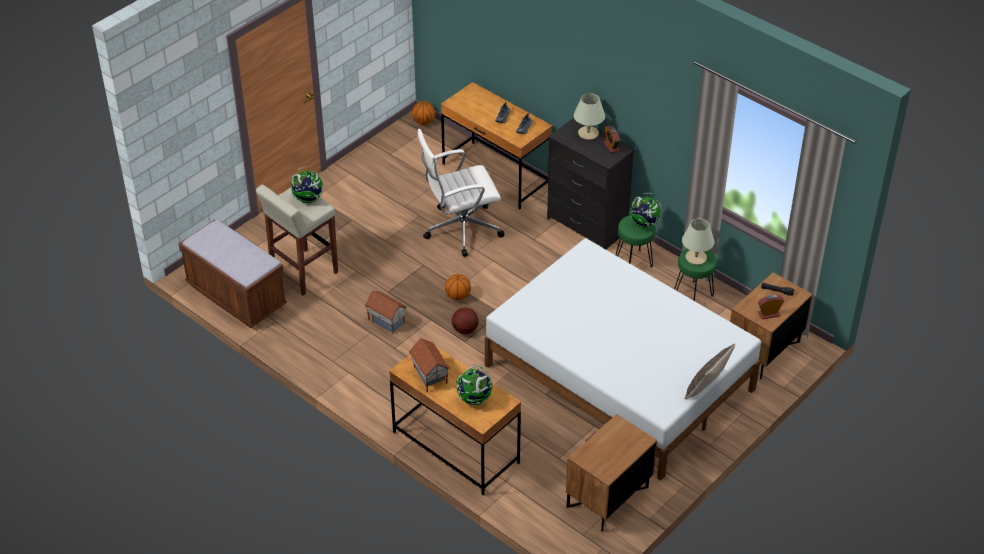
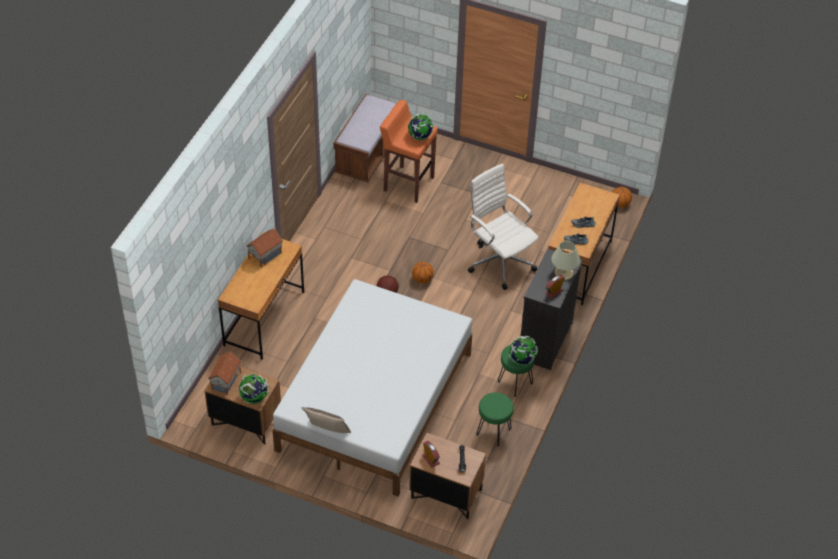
camera: 70 degrees right, 5 degrees up
(303, 272) = (408, 184): beige stool -> orange stool
(387, 320) = (378, 245): toy house -> toy house (226, 381)
(474, 399) = (251, 286): globe -> globe (254, 398)
(696, 257) = (496, 403): beige table lamp -> none

